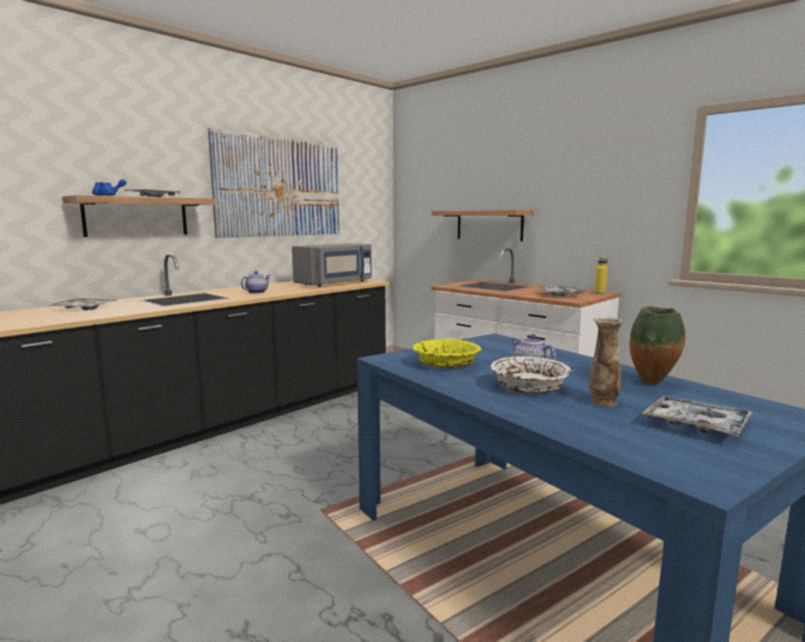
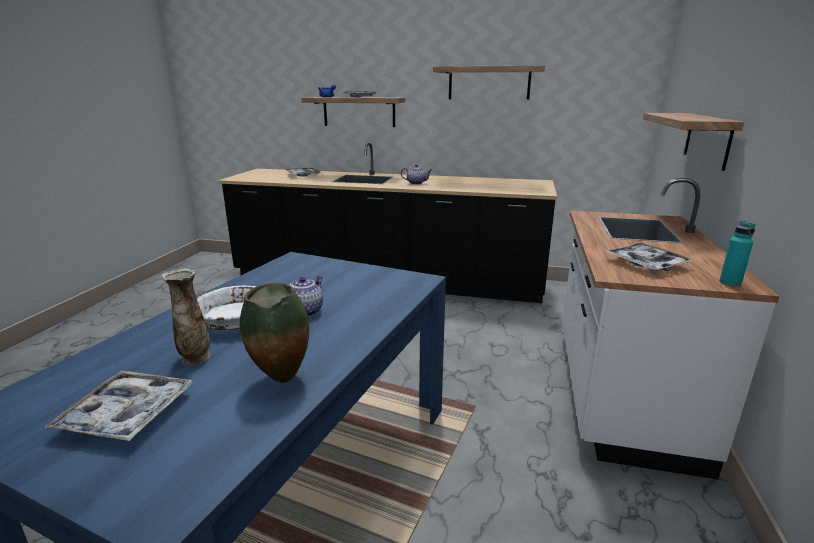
camera: 60 degrees right, 10 degrees up
(279, 187) = (489, 83): picture -> shelf
(335, 283) = (504, 187): grey microwave -> none
(446, 364) = (293, 279): yellow bowl -> none
(600, 293) = (730, 283): yellow bottle -> turquoise bottle

